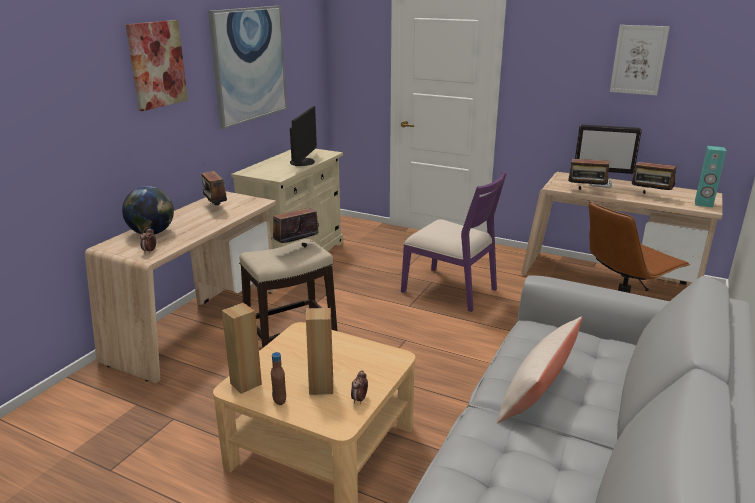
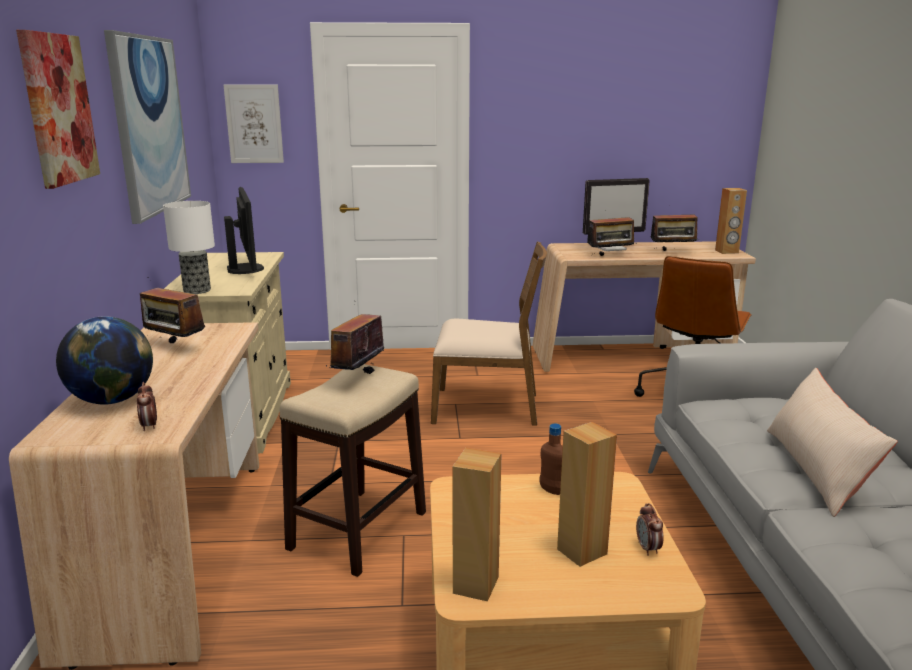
camera: 30 degrees left, 5 degrees down
(257, 173) = (197, 291): none -> table lamp
(279, 400) = (552, 589): brown bottle -> brown bottle (552, 490)
(450, 289) = (486, 407): purple chair -> brown chair
(638, 60) = (628, 104): picture -> picture (254, 124)
(703, 204) = (727, 252): turquoise speaker -> brown speaker

